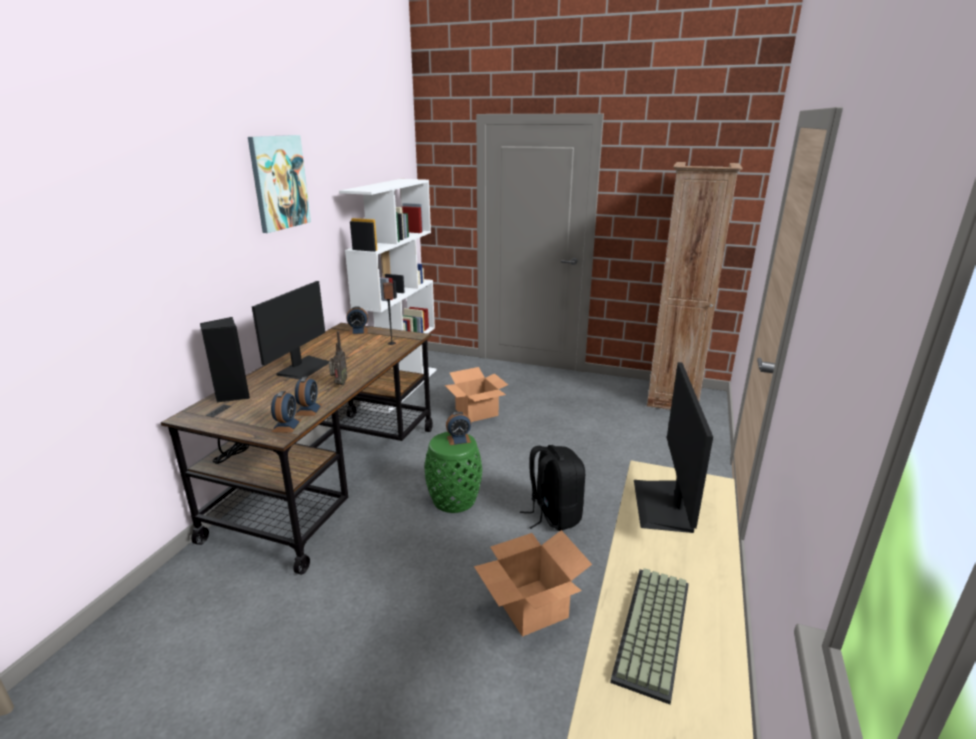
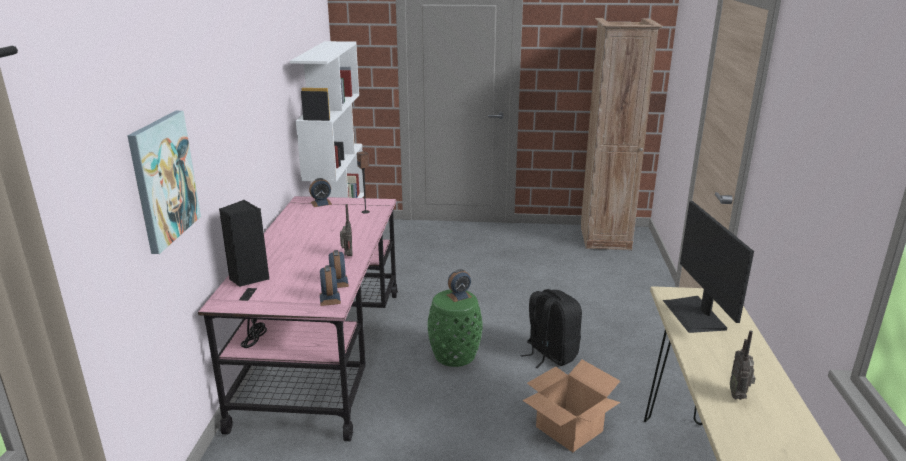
camera: 15 degrees left, 0 degrees up
(279, 182) = (251, 59): picture -> picture (163, 180)
(304, 367) = (297, 244): monitor -> none
(332, 478) = (323, 354): brown desk -> pink desk
(477, 412) = (432, 273): cardboard box -> none
(655, 632) = (738, 395): keyboard -> radio

